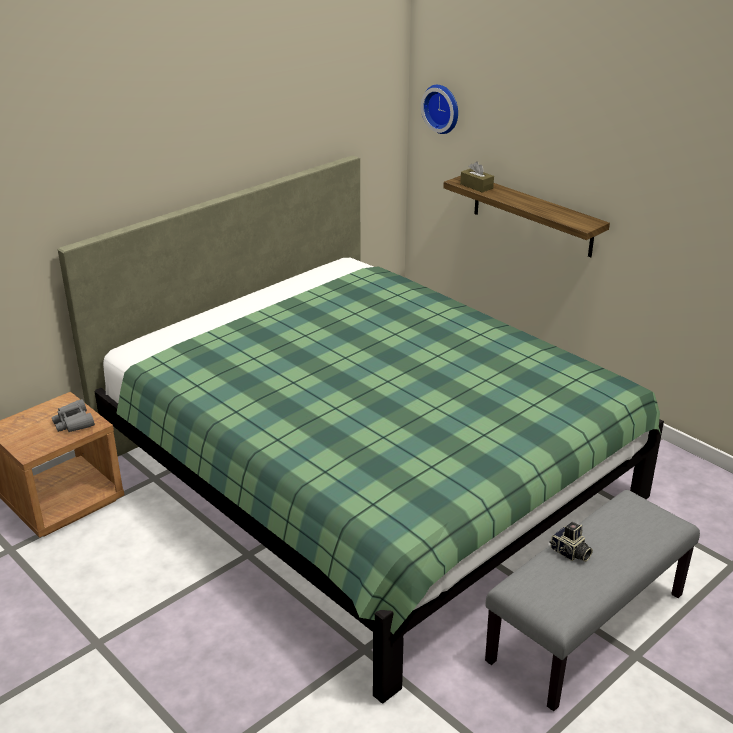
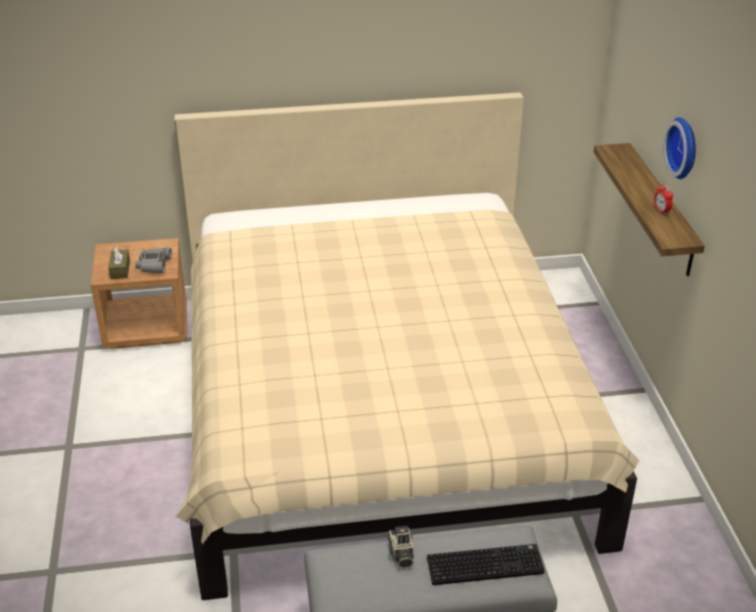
camera: 35 degrees right, 5 degrees up
(365, 480) = (379, 411): green bed -> beige bed
(443, 108) = (626, 66): wall clock -> wall clock (685, 147)
(476, 186) = (619, 160): brown tissue box -> brown tissue box (120, 269)
(552, 210) = (661, 211): none -> alarm clock
(635, 528) = (485, 564): none -> keyboard

